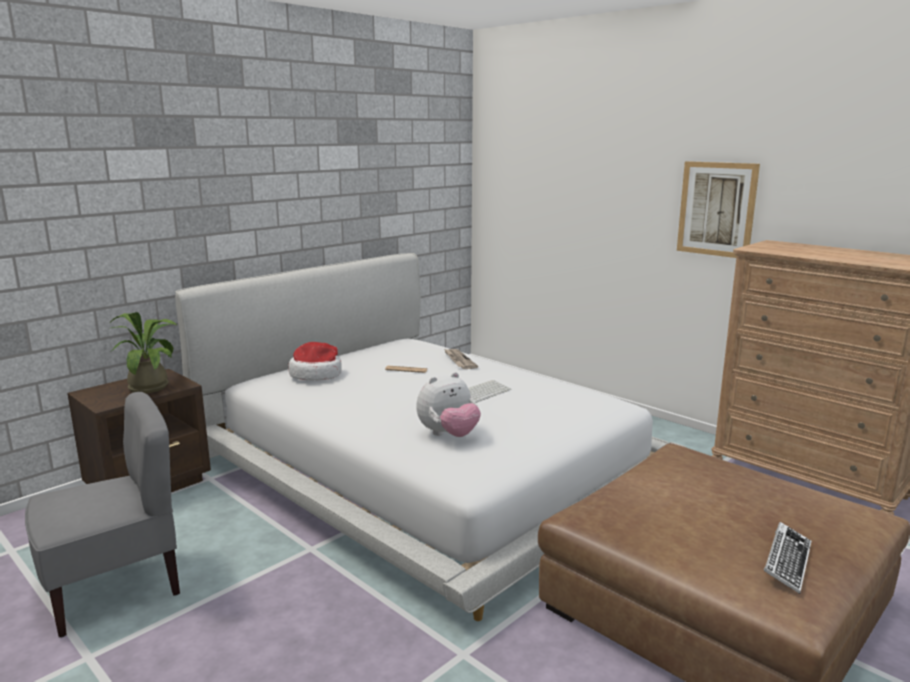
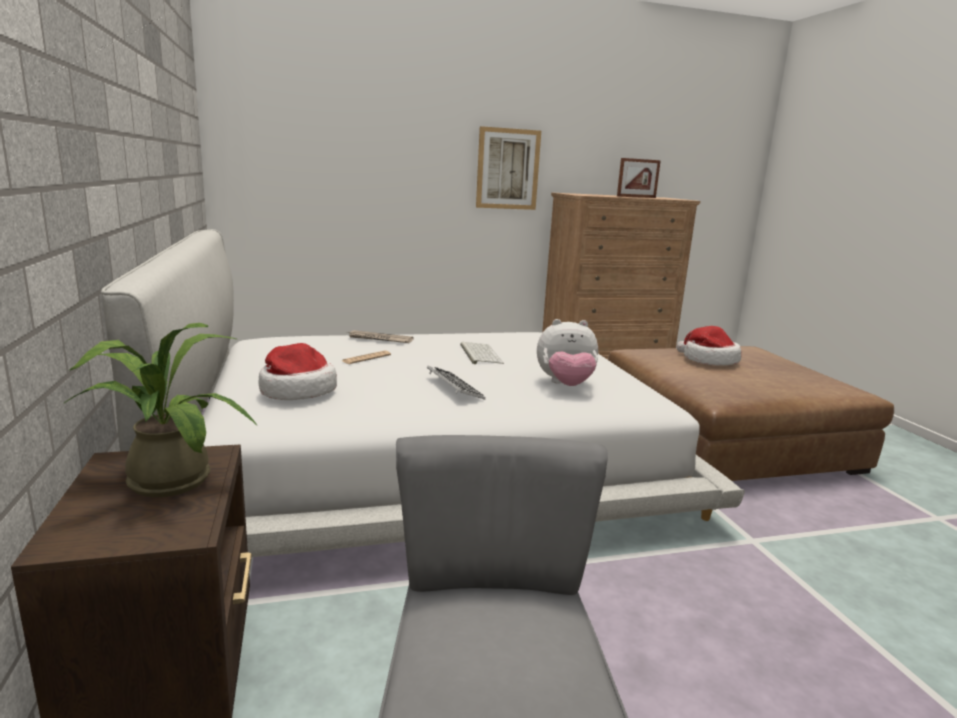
camera: 60 degrees left, 0 degrees up
(448, 435) = (565, 385): plush toy -> plush toy turned 90 degrees clockwise
(710, 489) = (708, 360): none -> hat
(787, 562) = (809, 375): keyboard -> keyboard (454, 388)
(846, 257) = (636, 197): none -> picture frame

